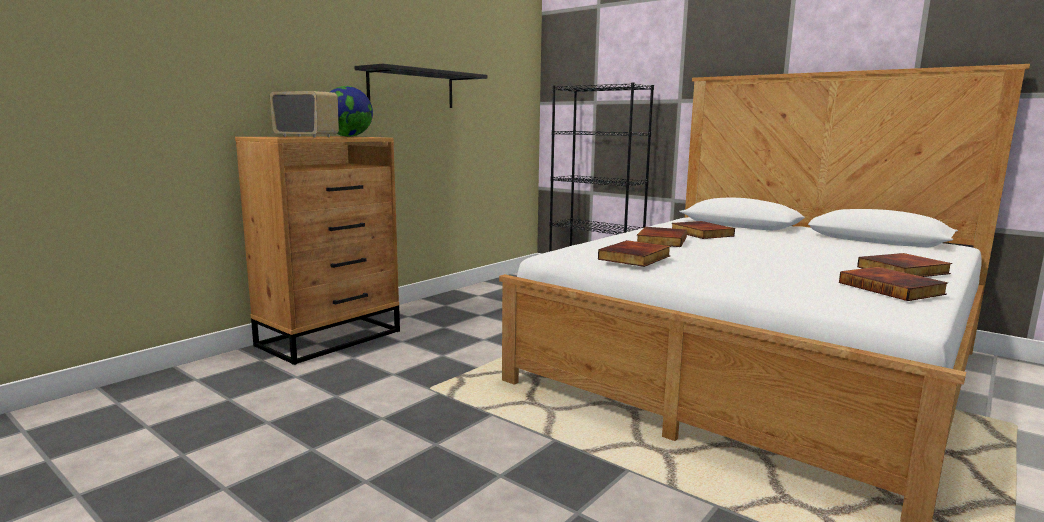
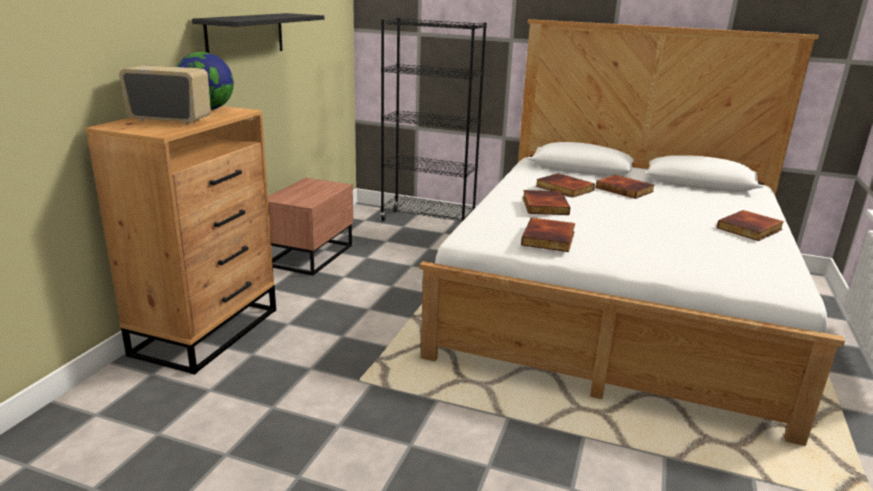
camera: 20 degrees left, 10 degrees up
(465, 298) = (312, 255): none -> brown nightstand
(892, 288) = (760, 255): book -> book (625, 189)

